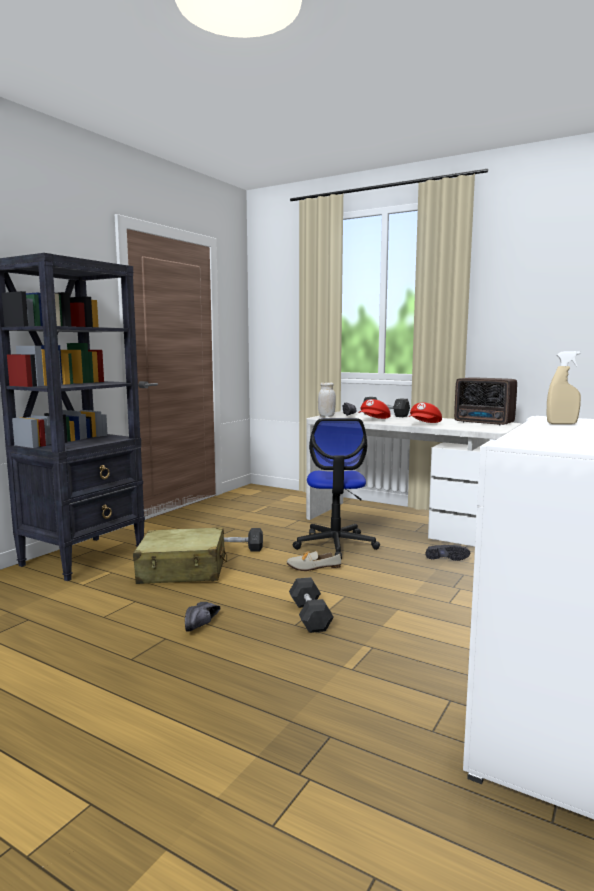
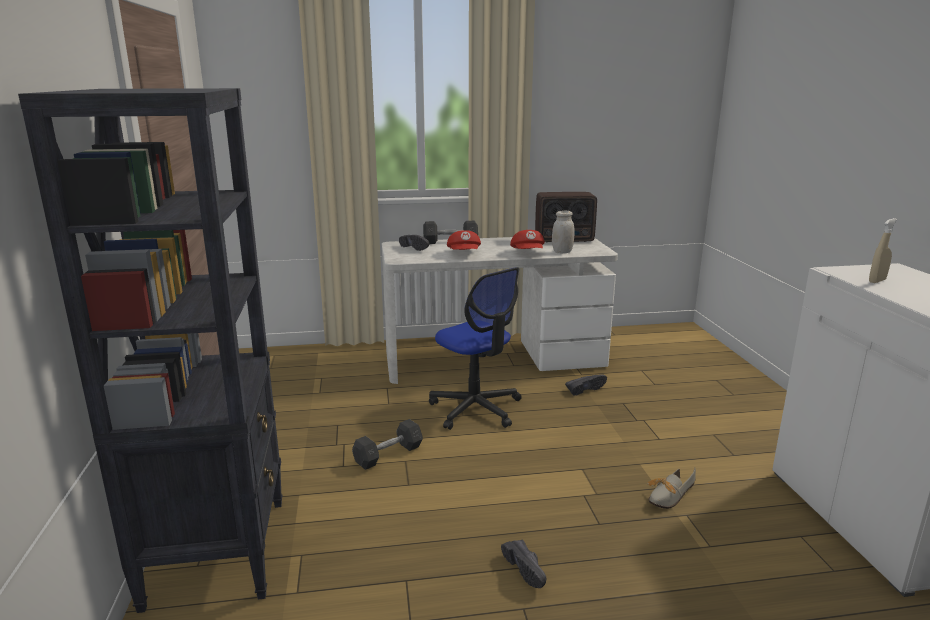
camera: 40 degrees left, 10 degrees up
(182, 570) = (382, 510): beige suitcase -> none
(310, 567) = (499, 447): shoe -> shoe (667, 497)
(310, 616) = (594, 507): grey dumbbell -> none
(326, 416) = (398, 255): white jar -> white jar (562, 252)

